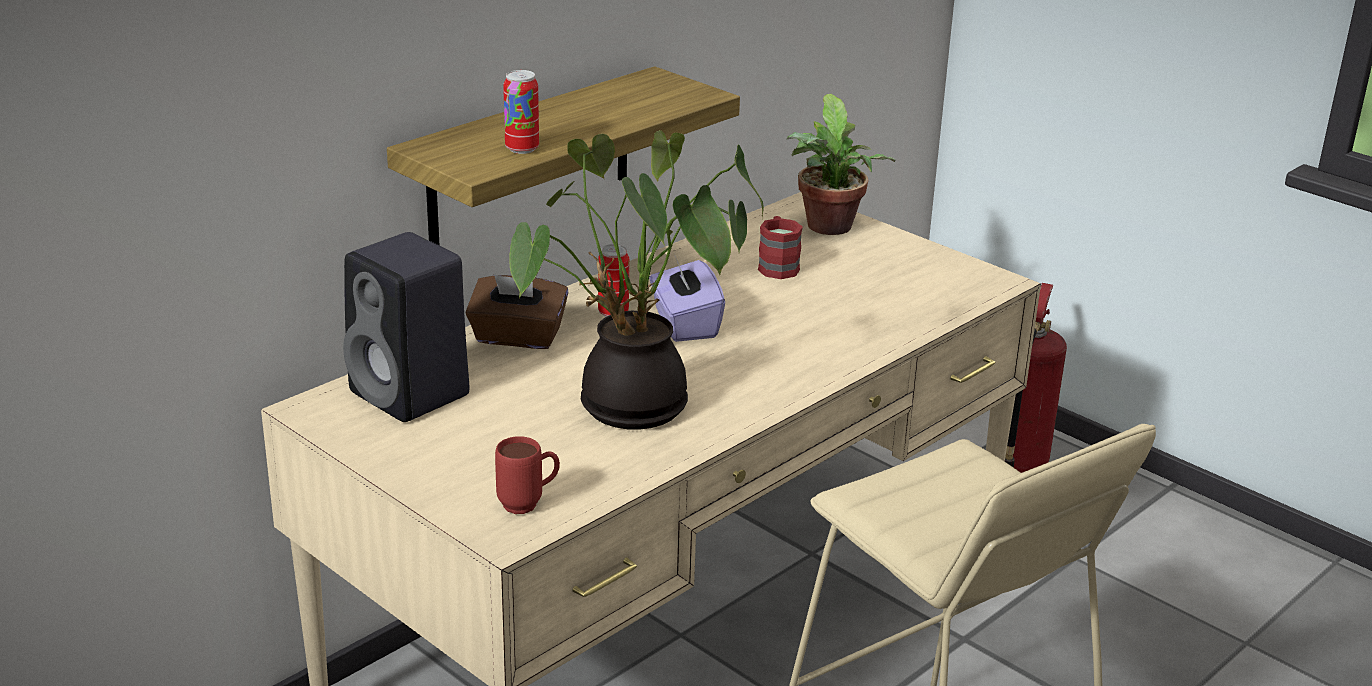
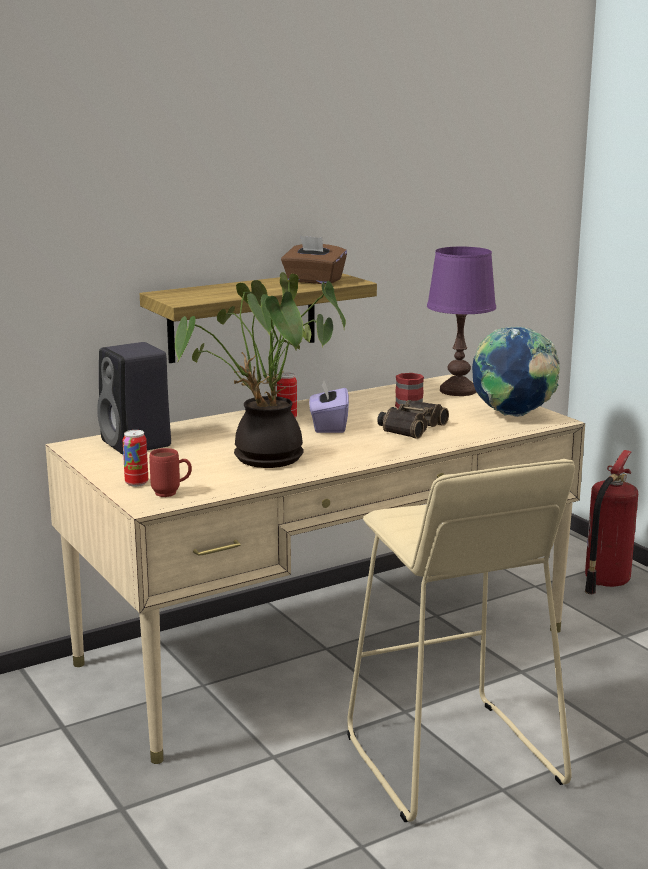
camera: 15 degrees right, 10 degrees down
(517, 337) = (219, 425): brown tissue box -> brown tissue box (313, 281)
(522, 149) = (218, 296): can -> can (136, 483)
(805, 316) = (410, 427): none -> binoculars
(830, 229) = (457, 391): potted plant -> purple table lamp
(935, 276) = (513, 415): none -> globe

